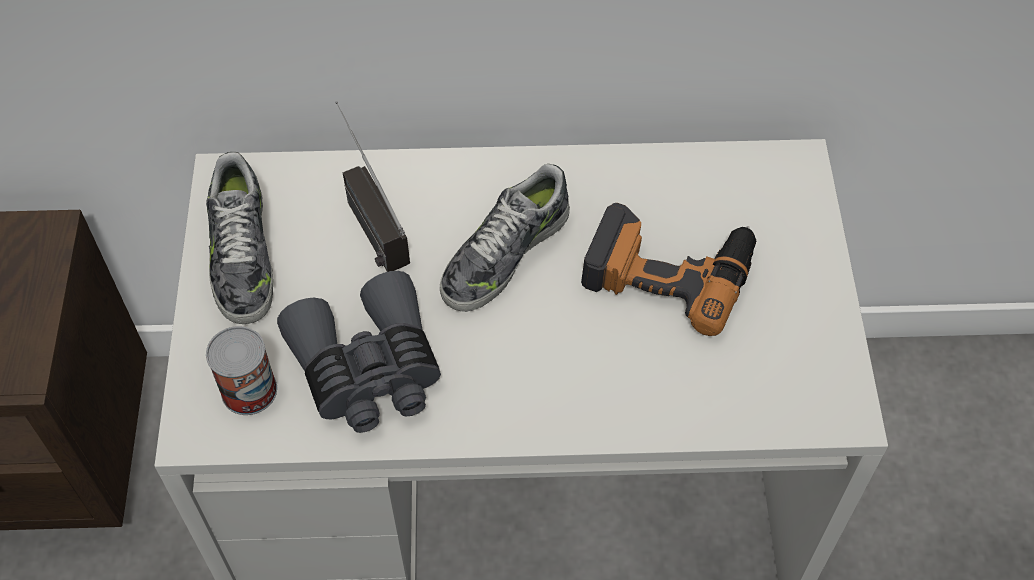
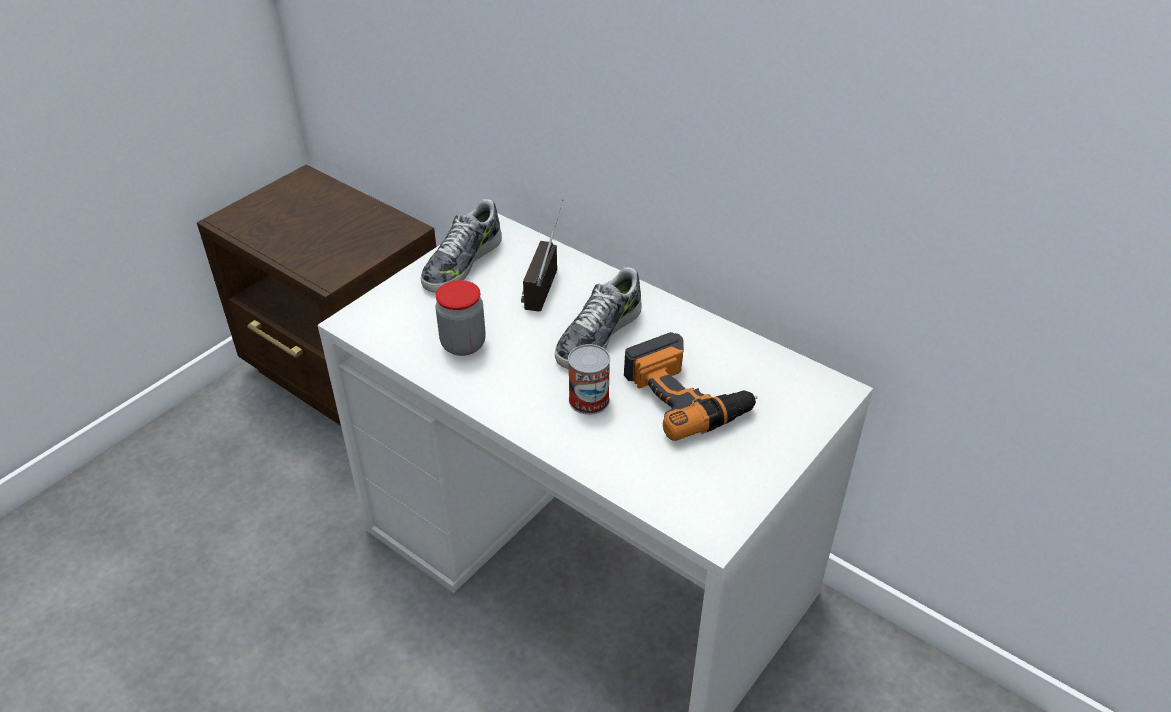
camera: 40 degrees right, 15 degrees down
(249, 390) = (396, 319): can -> can (589, 400)
(368, 369) = (463, 344): grey binoculars -> jar
(504, 253) = (598, 335): shoe -> shoe turned 45 degrees counterclockwise

